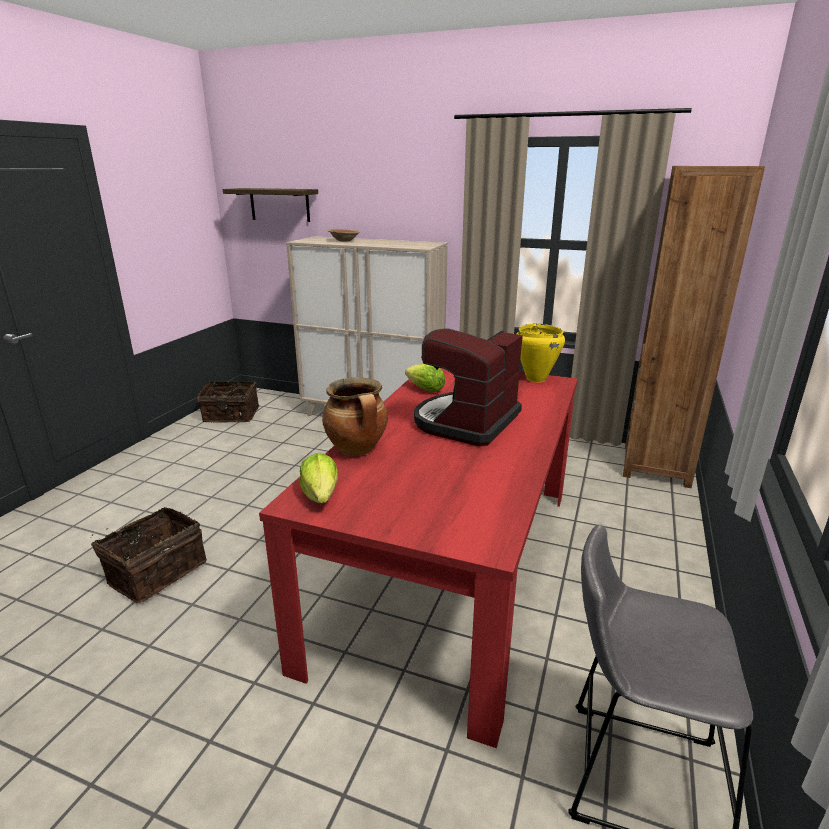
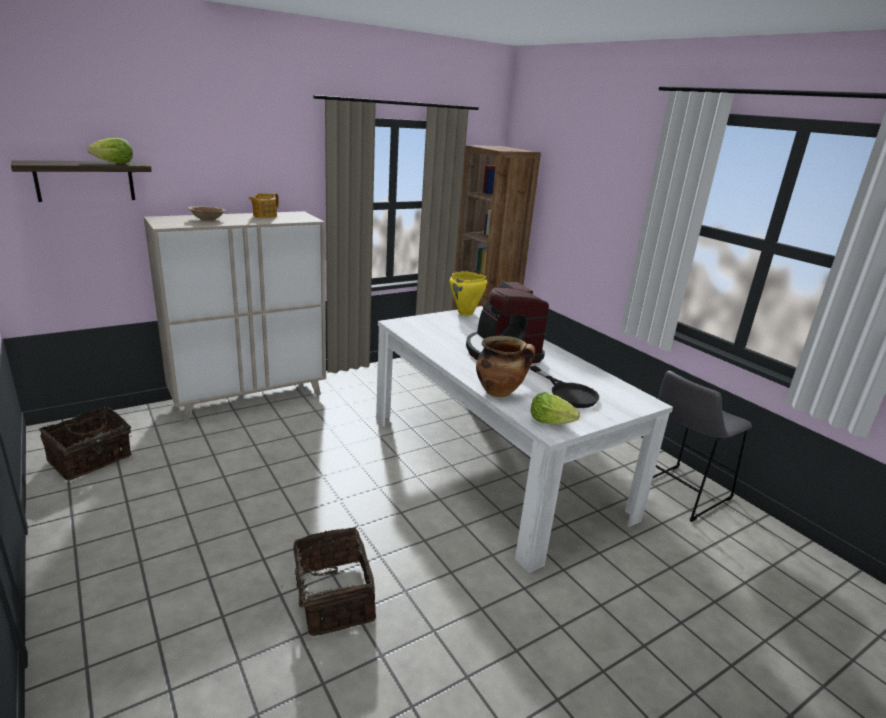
camera: 55 degrees left, 0 degrees up
(396, 242) = (264, 215): none -> teapot
(419, 485) = (568, 393): none -> black frying pan
(425, 390) = (432, 341): lettuce -> lettuce (114, 163)
(451, 567) = (493, 464): red dining table -> white dining table

